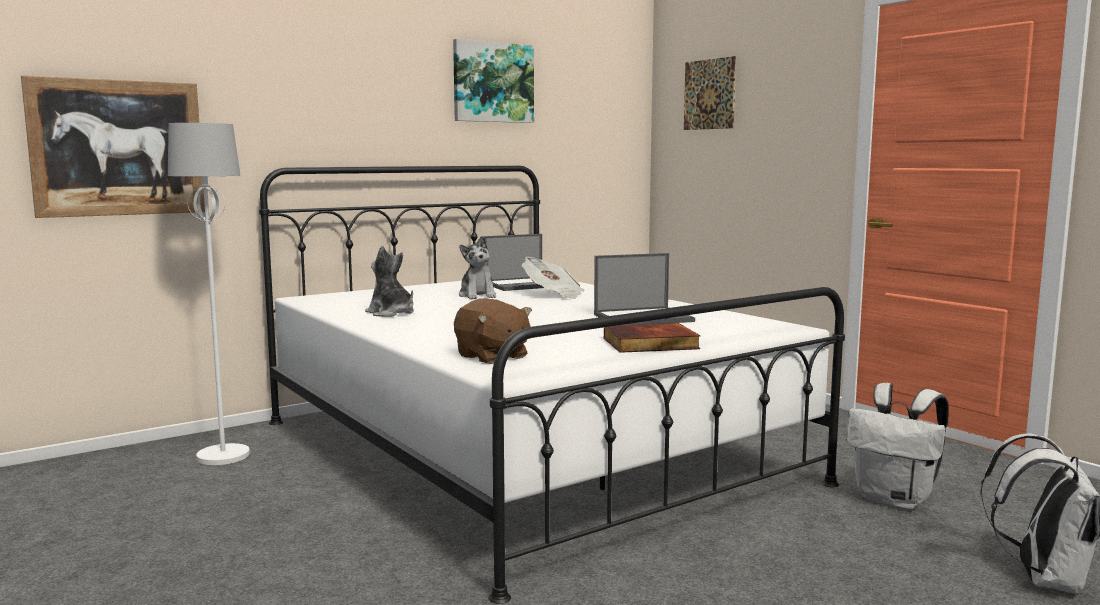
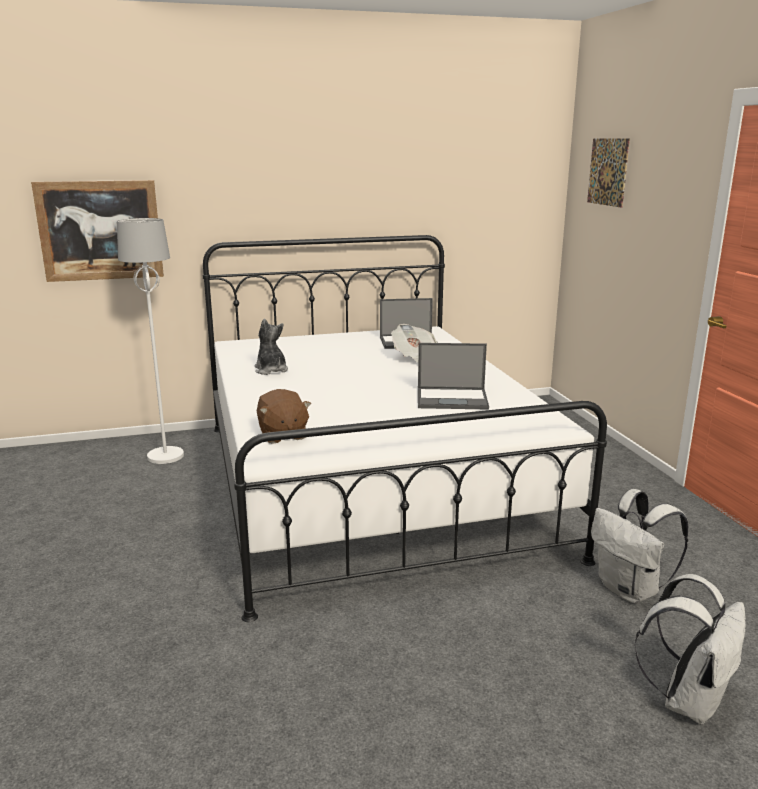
camera: 20 degrees right, 10 degrees up
(478, 295) = (358, 353): plush toy -> none
(492, 82) = (405, 163): picture -> none
(650, 344) = (416, 435): book -> none

